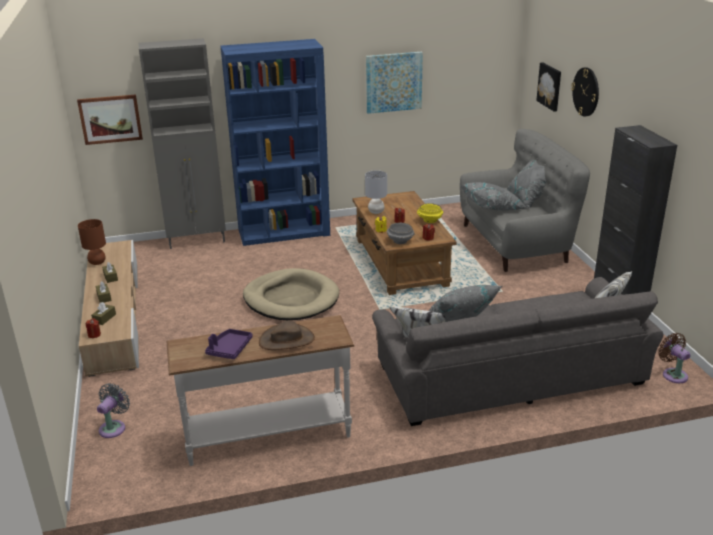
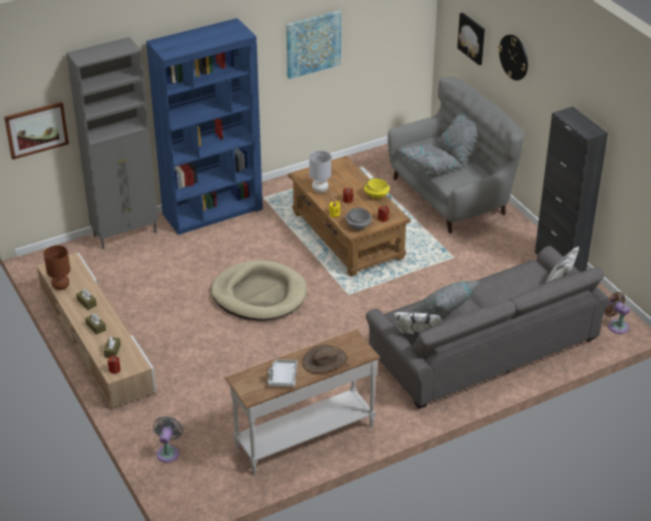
camera: 15 degrees left, 10 degrees up
(229, 349) = (282, 377): purple tray -> grey tray

